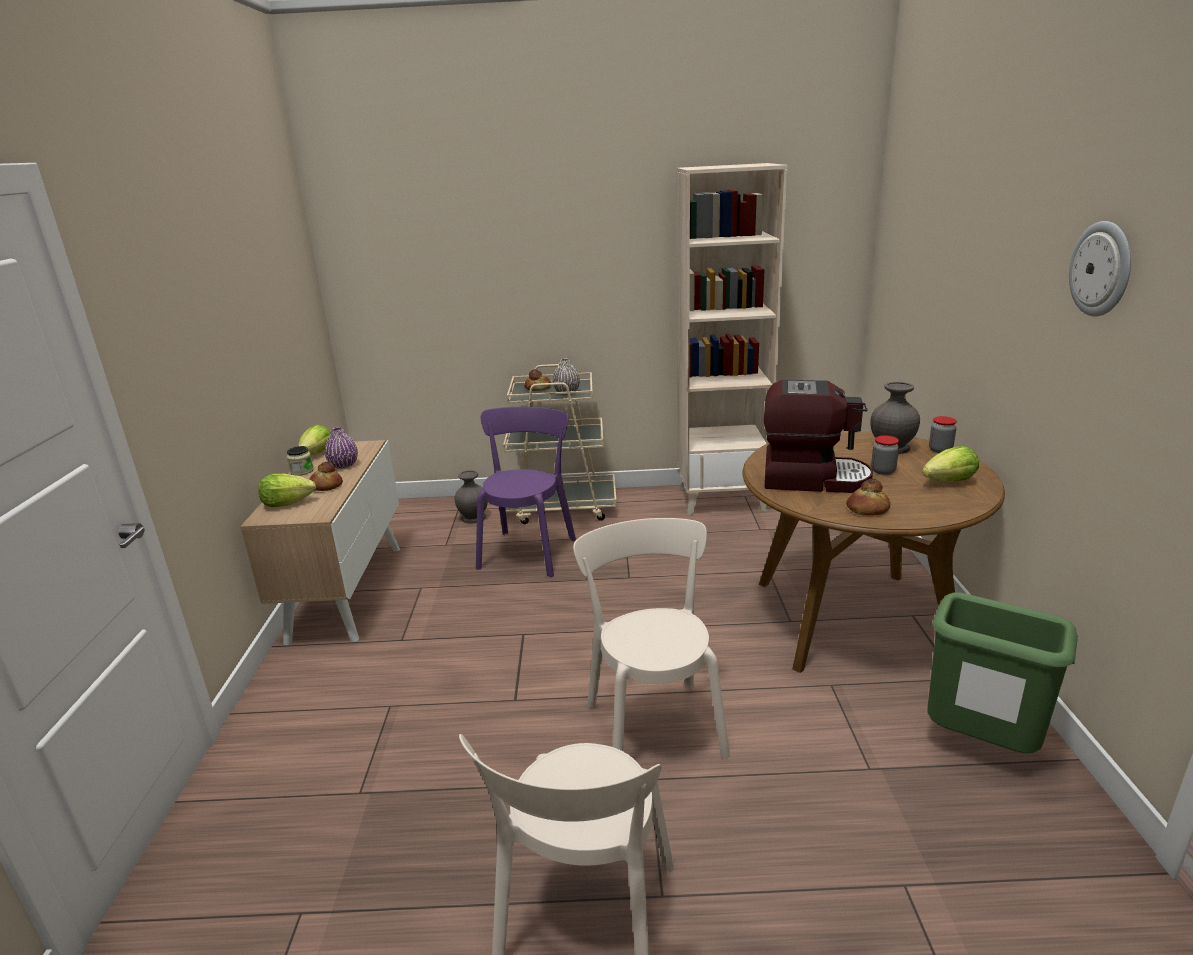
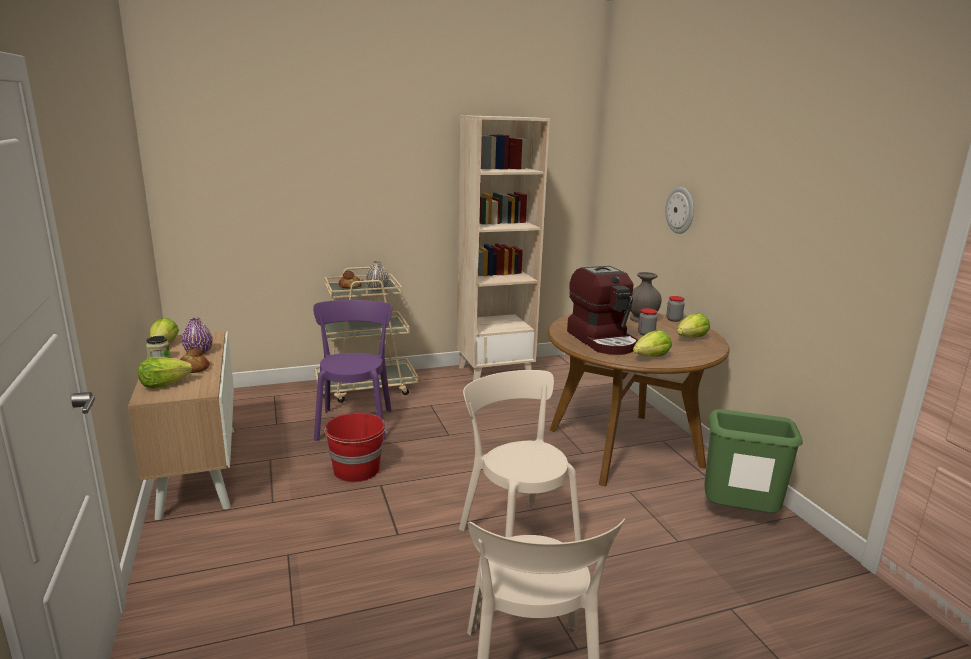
camera: 20 degrees left, 5 degrees down
(474, 517) = (292, 400): grey vase -> none
(505, 612) = (357, 470): none -> red bucket
(812, 478) = (603, 340): coffee machine -> coffee machine turned 75 degrees clockwise
(867, 509) = (651, 357): bread -> lettuce
(1101, 269) = (789, 191): wall clock -> wall clock (680, 210)

